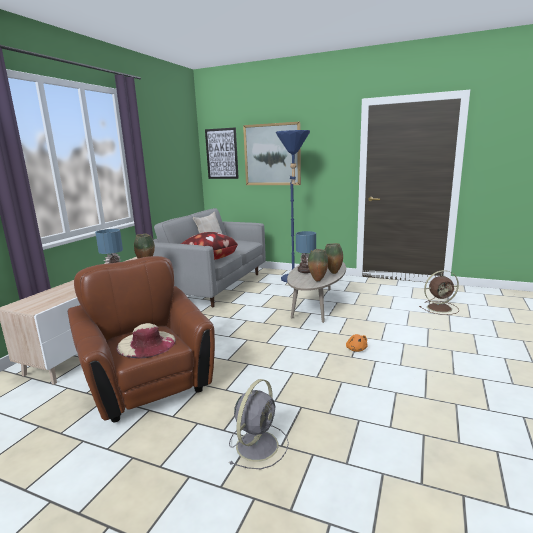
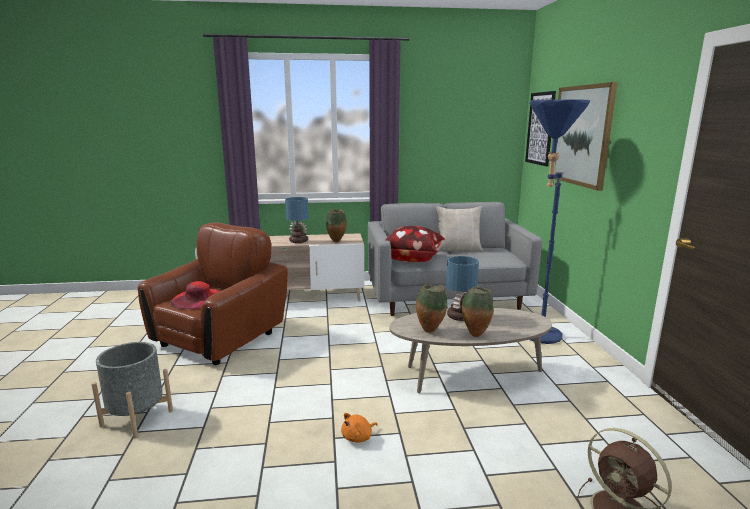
camera: 60 degrees right, 0 degrees up
(146, 344) = (198, 299): beige hat -> red hat
(258, 444) = (137, 418): grey fan -> grey planter

